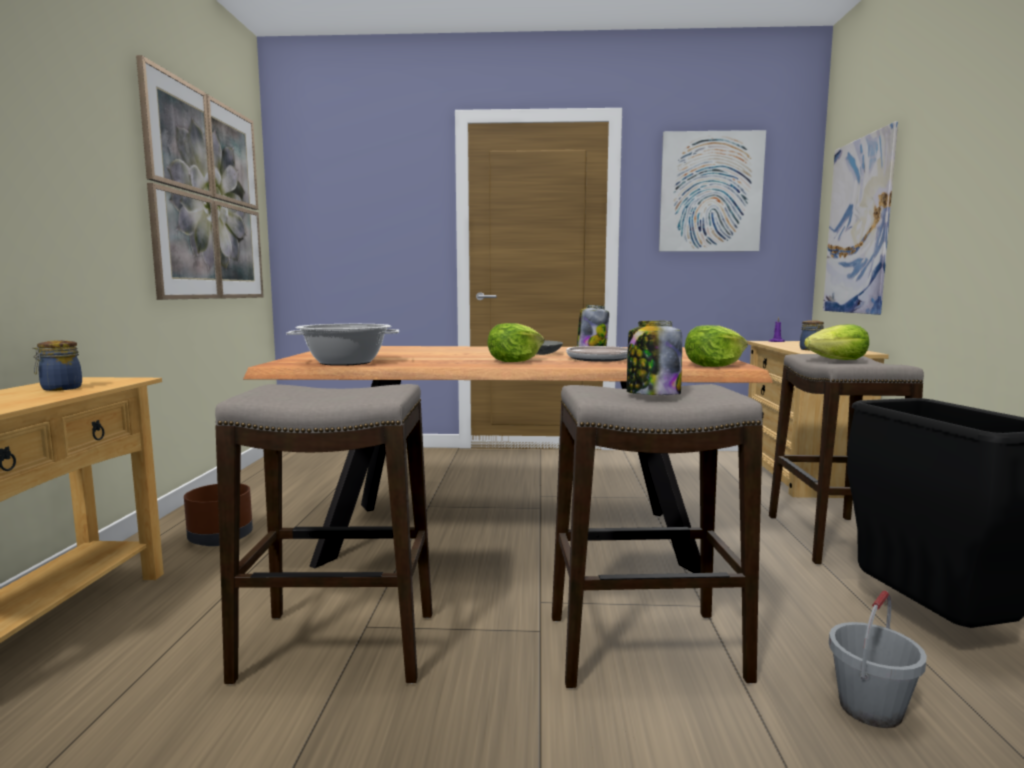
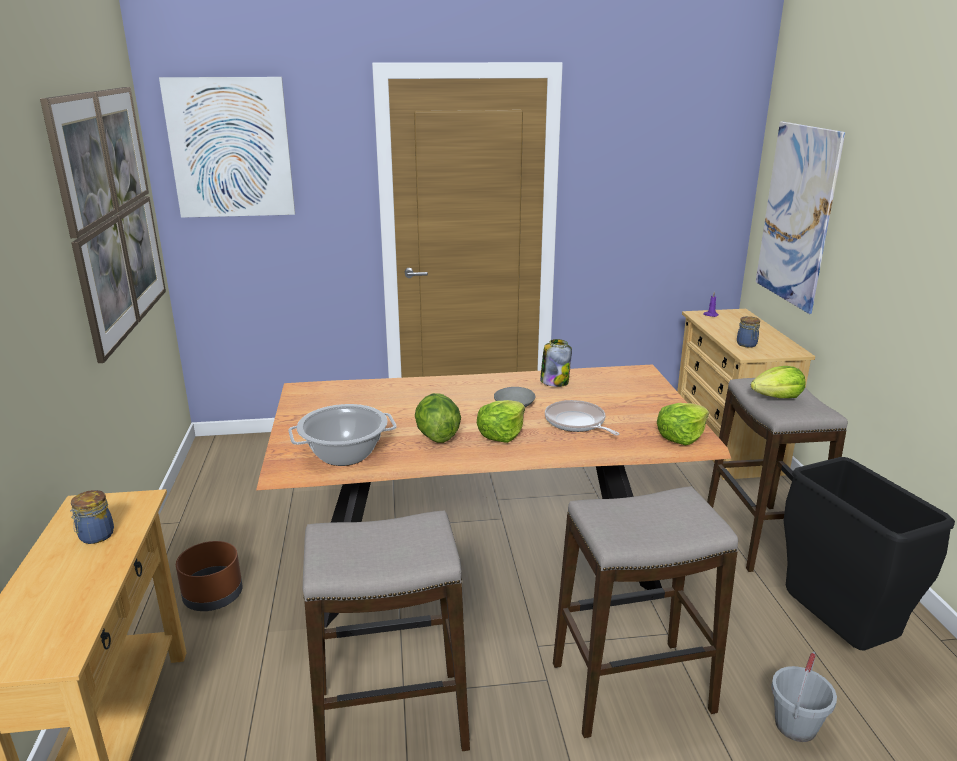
camera: 10 degrees left, 15 degrees up
(447, 360) = (436, 436): none -> lettuce
(652, 394) = (650, 522): jar -> none
(711, 192) = (652, 156): picture -> picture (230, 148)

